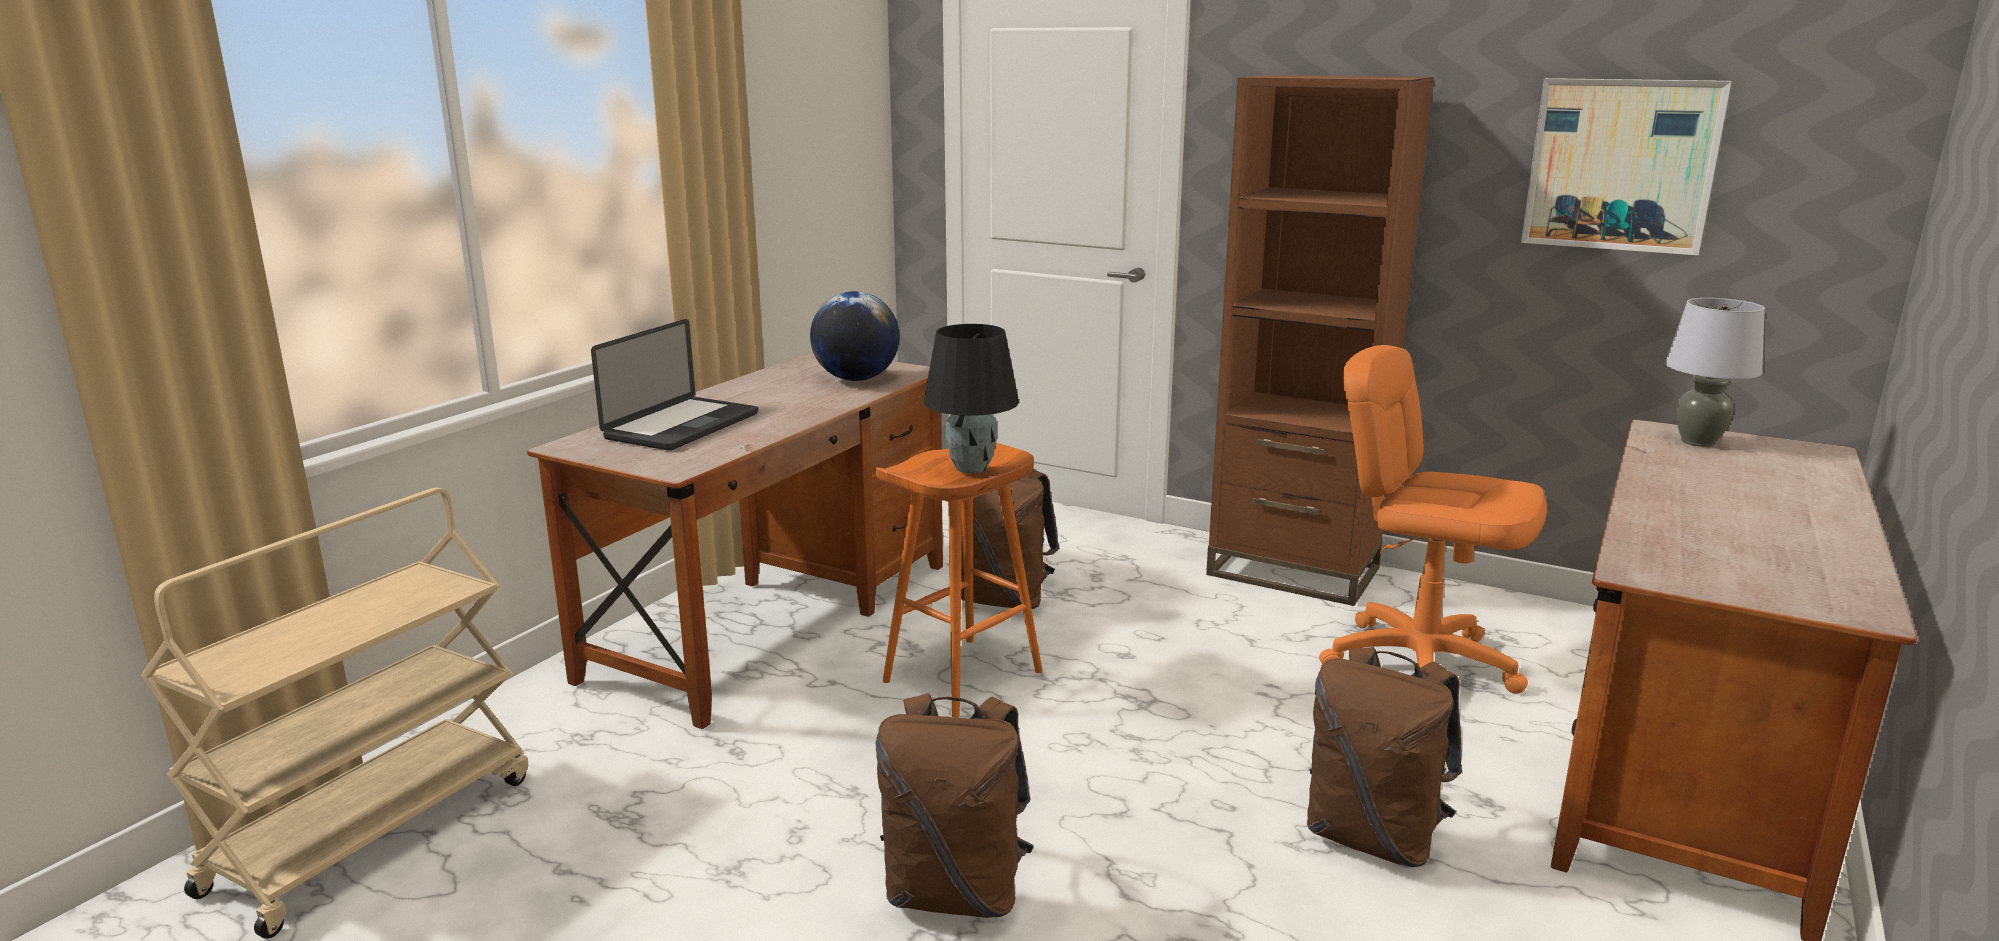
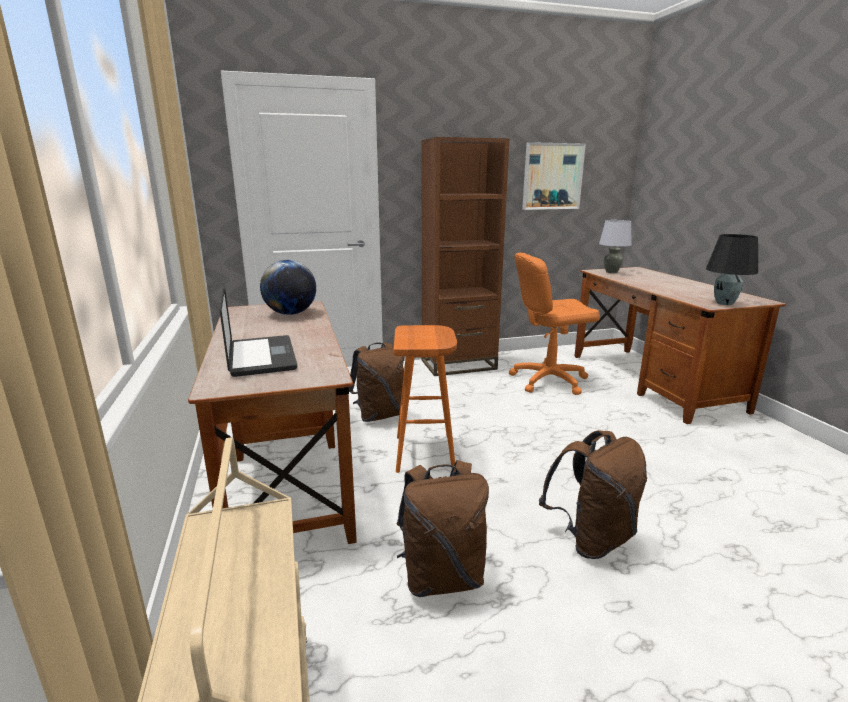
camera: 45 degrees left, 0 degrees up
(971, 469) = (434, 337): black table lamp -> black table lamp (725, 303)
(1373, 838) = (642, 439): brown backpack -> brown backpack (442, 577)

